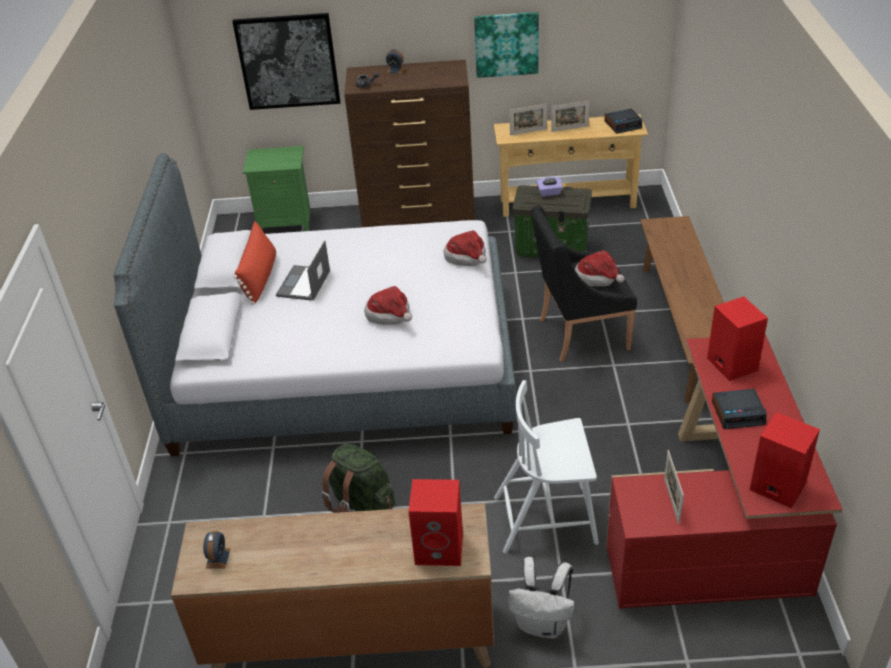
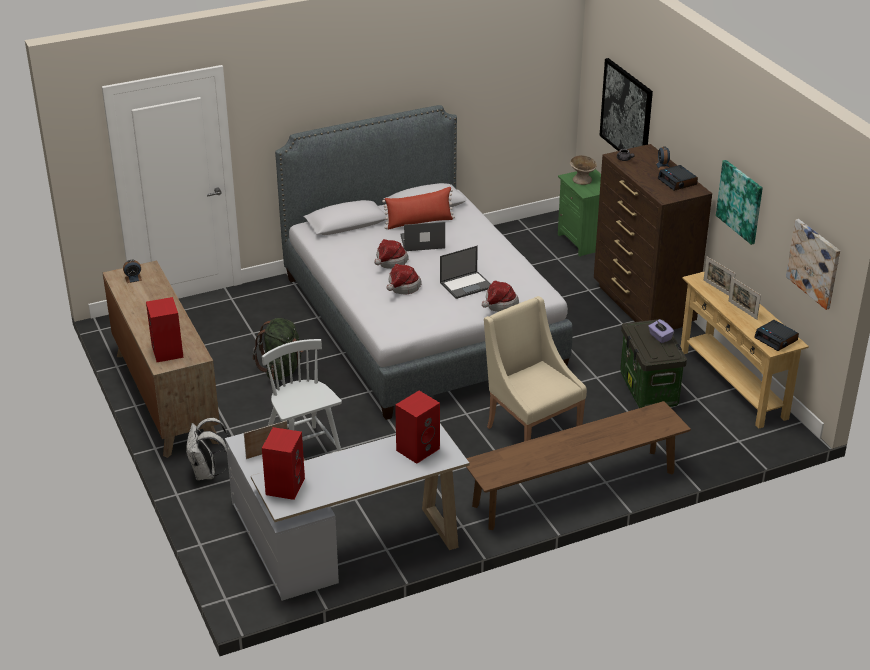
camera: 65 degrees right, 5 degrees down
(266, 161) = (582, 180): none -> beige bowl
(415, 271) = (466, 285): none -> laptop
(580, 334) = (530, 431): black armchair -> beige armchair
(598, 279) = (536, 386): hat -> hat (390, 262)
(627, 39) = (814, 263): none -> picture
(719, 524) = (336, 543): red desk -> white desk
(738, 413) = (359, 459): alarm clock -> alarm clock (677, 182)

